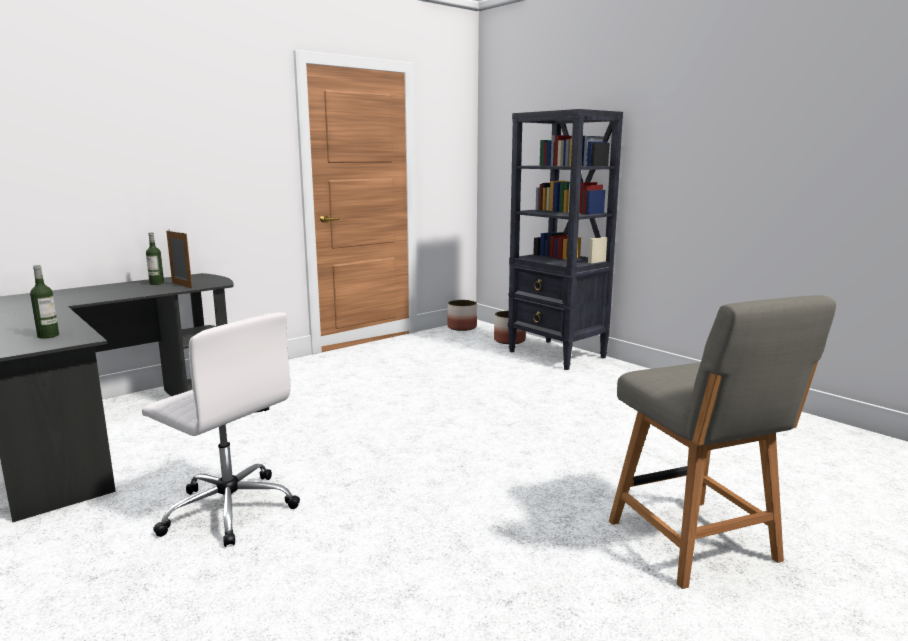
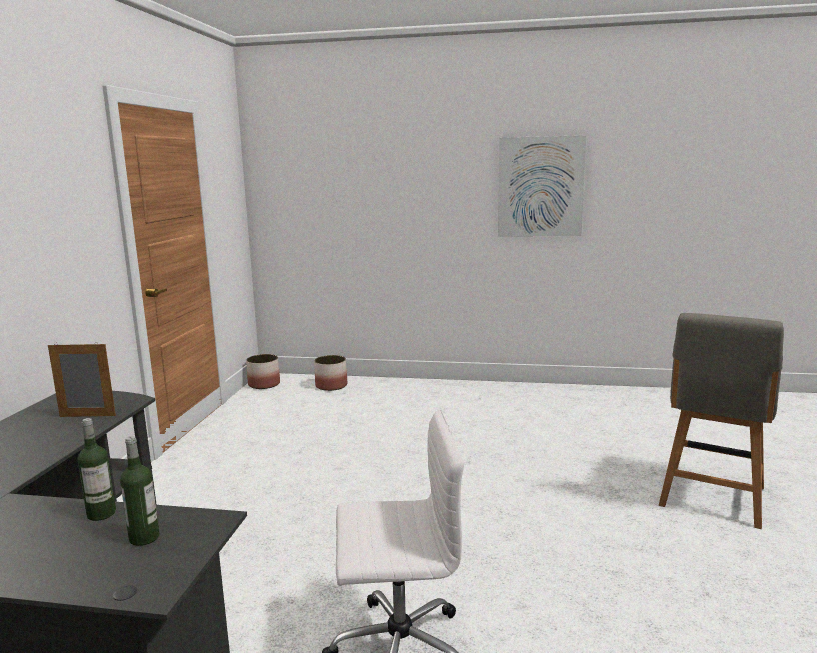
camera: 40 degrees left, 0 degrees up
(157, 283) = (39, 423): bottle -> bottle (101, 513)
(557, 355) = (393, 388): black bookcase -> none
(696, 544) = (711, 498): grey chair -> grey chair turned 90 degrees clockwise
(738, 143) = (540, 187): none -> picture

